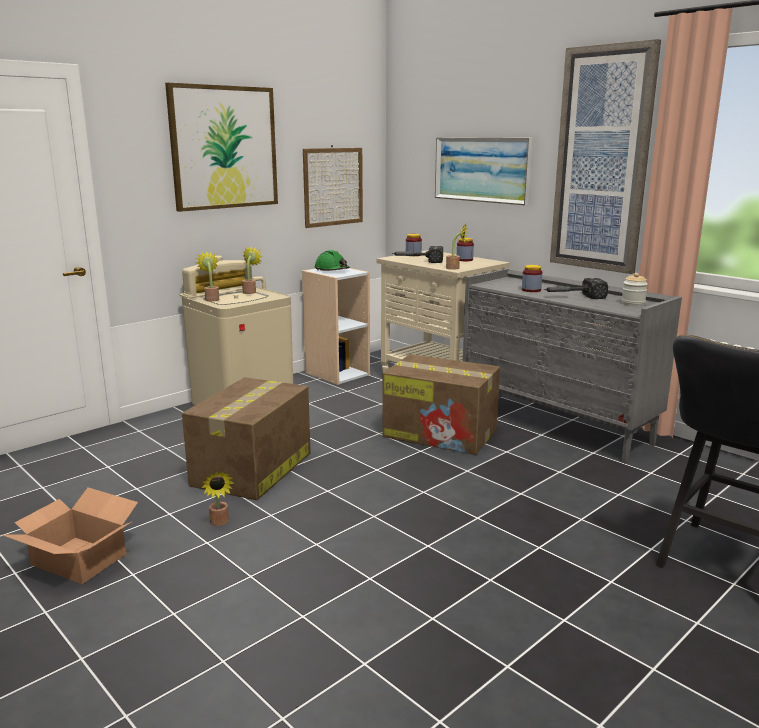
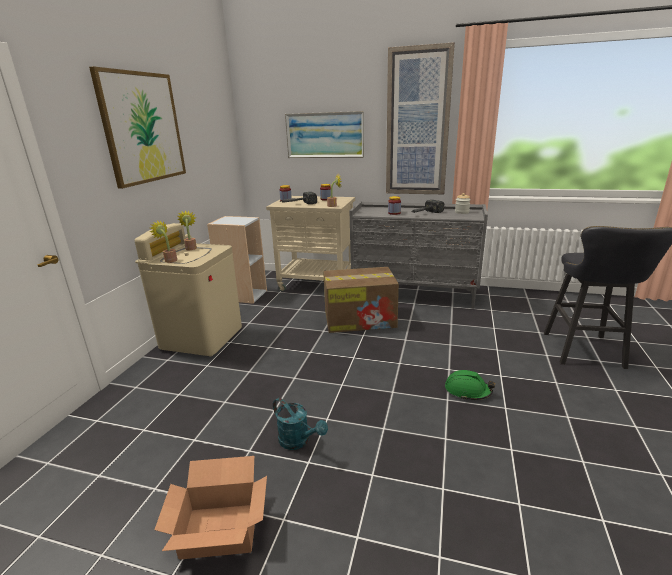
camera: 30 degrees left, 5 degrees up
(220, 523) = (298, 441): potted plant -> turquoise watering can
(251, 470) = (270, 388): cardboard box -> none
(332, 270) = (230, 220): green hard hat -> green hard hat (467, 391)
(333, 185) = (213, 155): picture -> none

